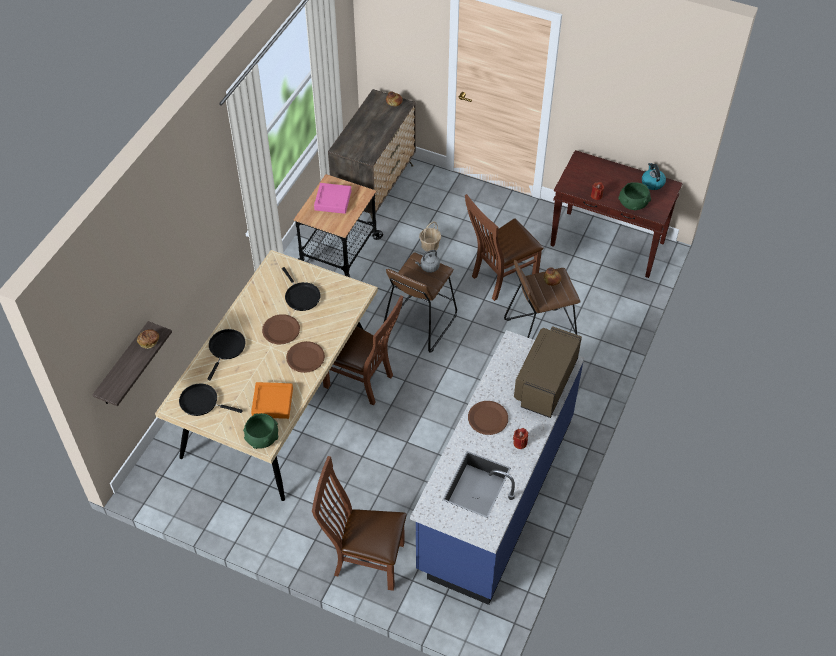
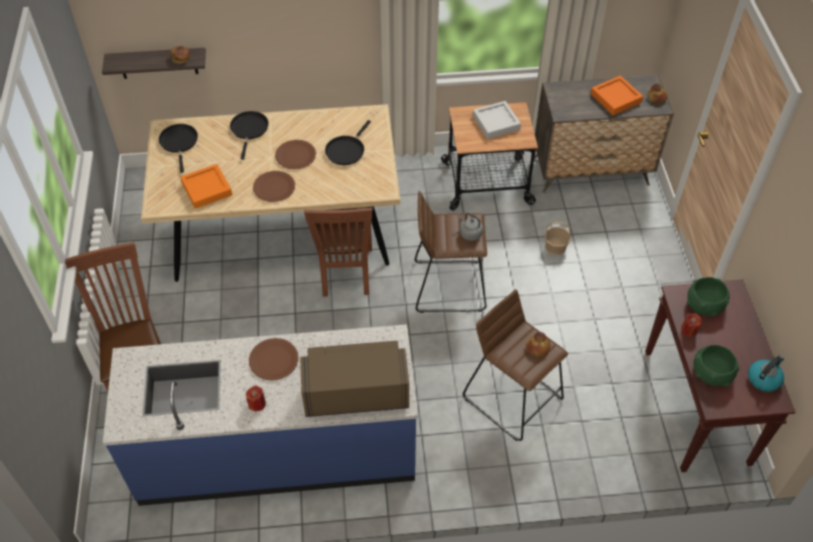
camera: 60 degrees right, 0 degrees up
(226, 348) = (249, 130): black frying pan -> black frying pan turned 75 degrees counterclockwise
(262, 437) = (163, 200): green bowl -> green bowl (705, 304)
(333, 200) = (496, 123): pink tray -> grey tray
(377, 122) = (615, 98): none -> orange tray
(500, 279) = (560, 327): brown chair -> none

